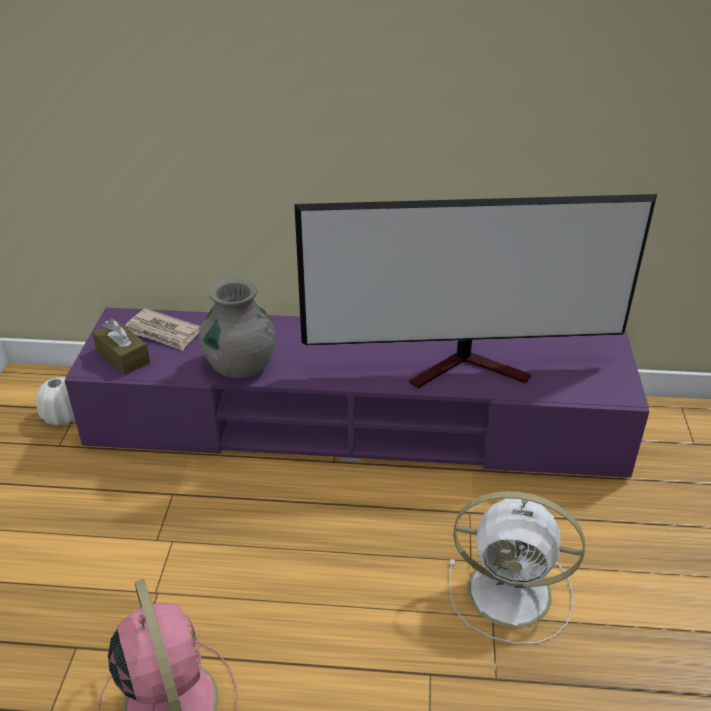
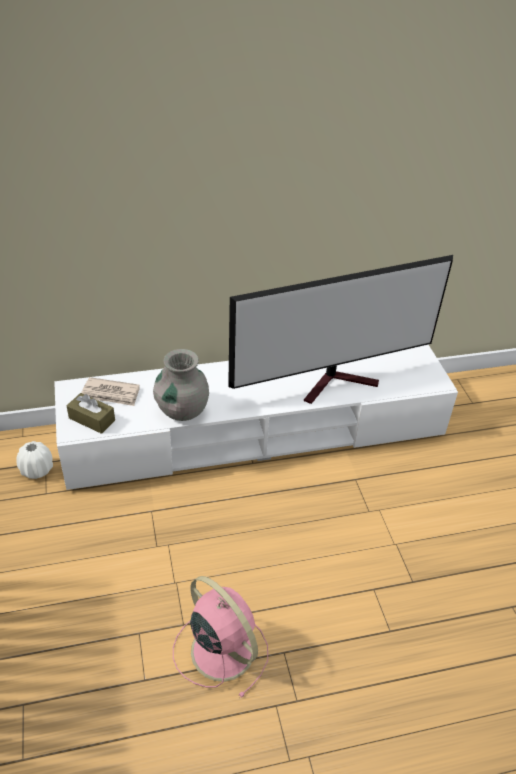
camera: 20 degrees left, 5 degrees up
(357, 424) = (256, 432): purple tv stand -> white tv stand
(513, 593) = (402, 526): white fan -> none

